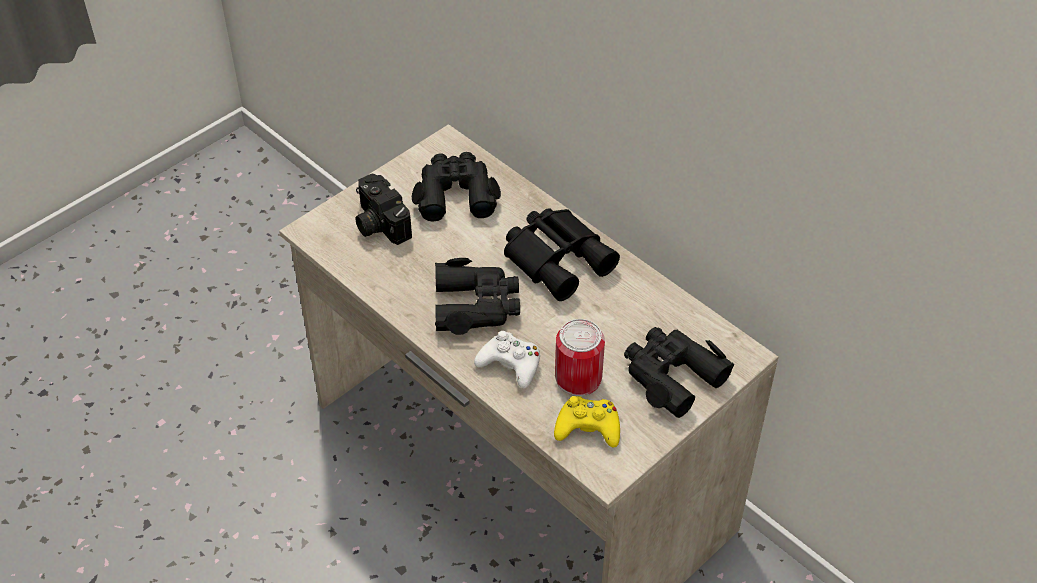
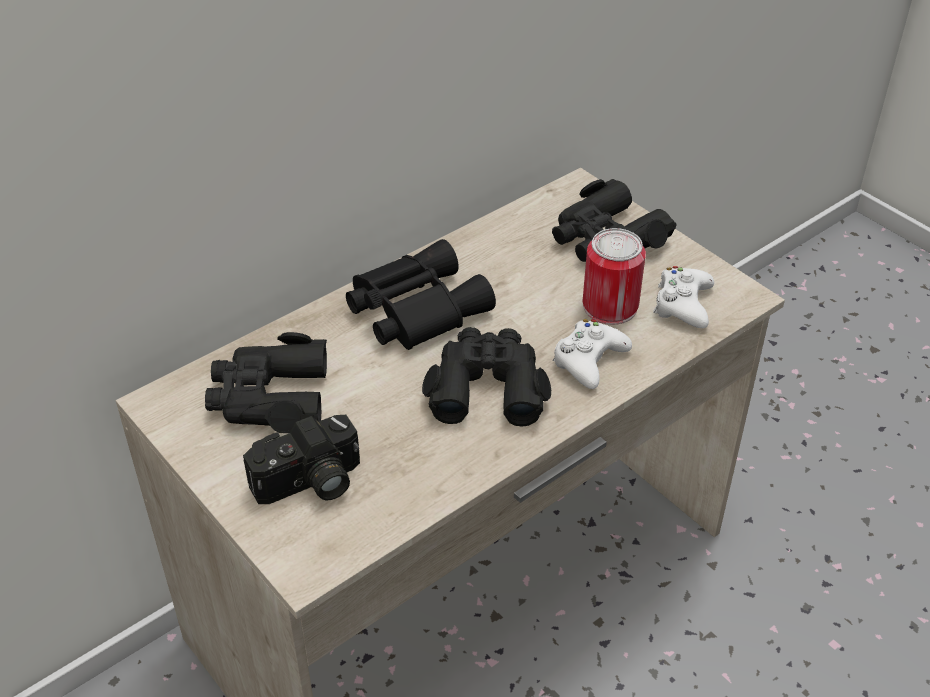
camera: 85 degrees left, 5 degrees down
(588, 427) = (682, 304): yellow game controller -> white game controller

